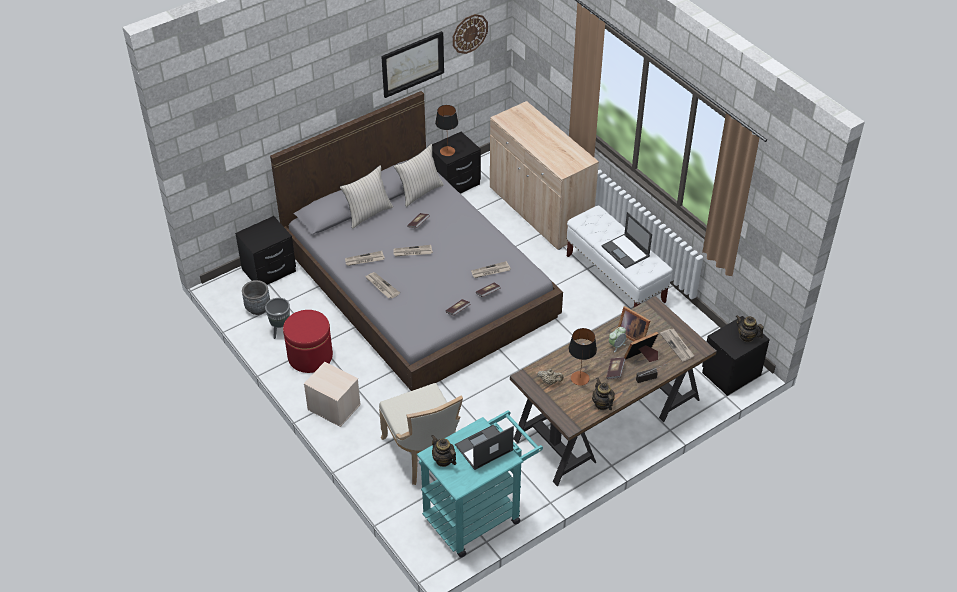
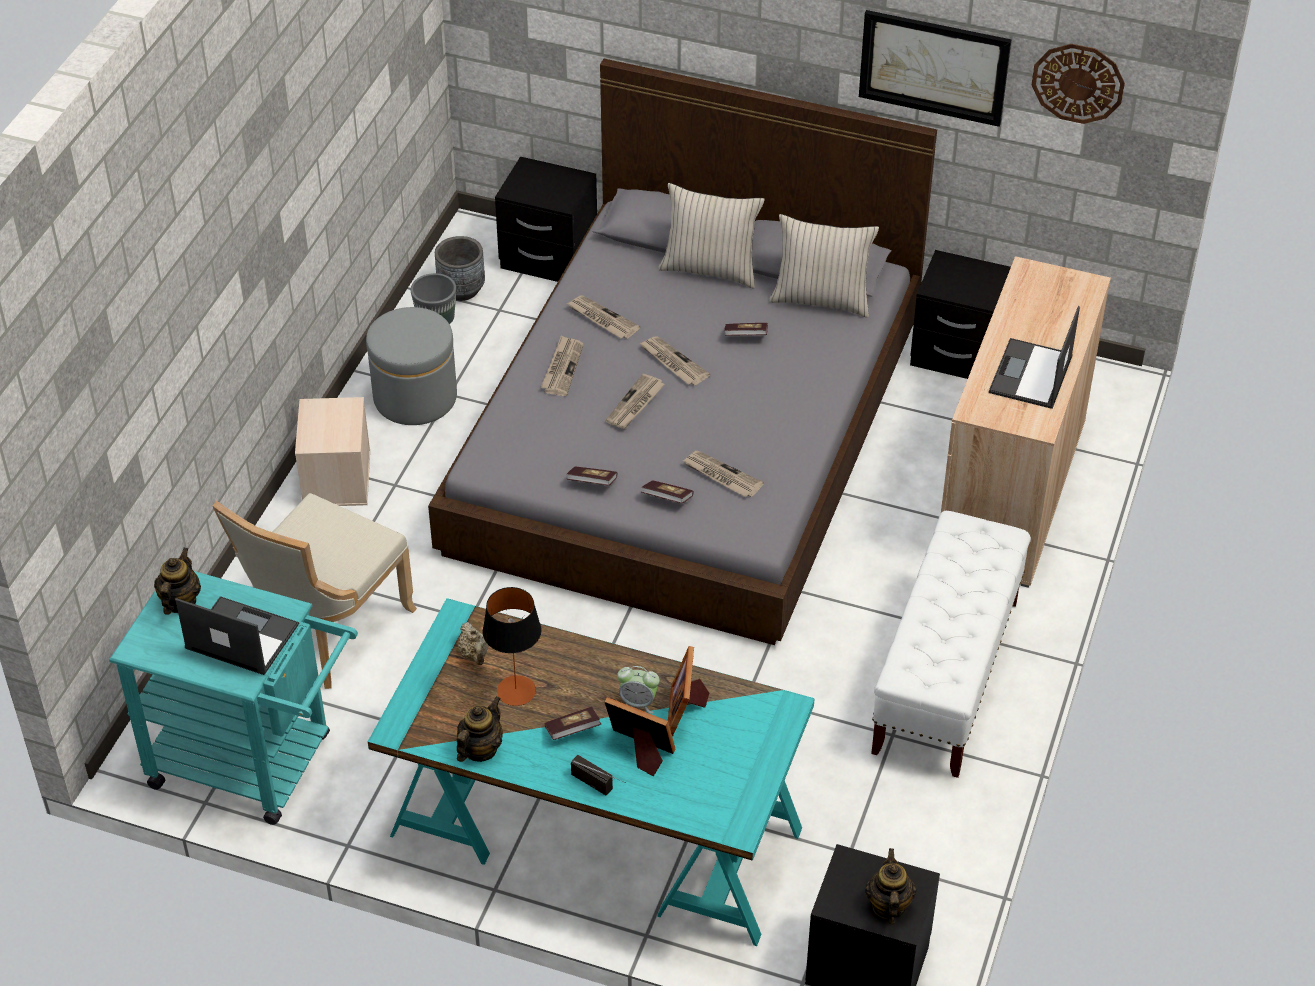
camera: 55 degrees right, 0 degrees up
(310, 356) = (415, 397): red ottoman -> grey ottoman
(447, 151) = (949, 277): table lamp -> none
(608, 420) = (595, 833): brown desk -> turquoise desk
(626, 251) = (941, 624): laptop -> laptop (1031, 375)
(677, 345) = (714, 788): newspaper -> newspaper (635, 404)

